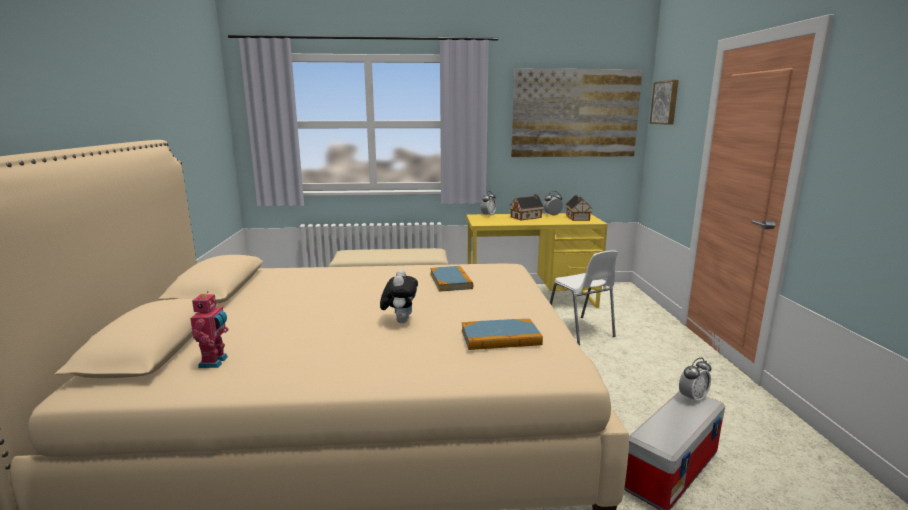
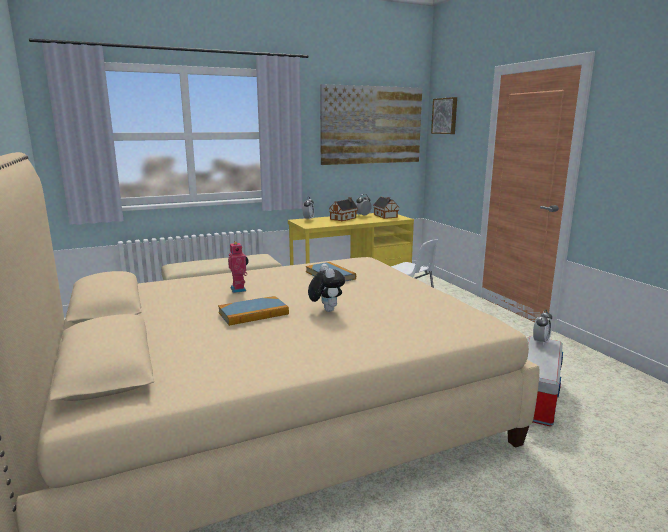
camera: 20 degrees left, 0 degrees up
(215, 362) = (195, 366): toy robot -> toy robot (239, 289)
(500, 338) = (422, 311): book -> book (253, 313)

